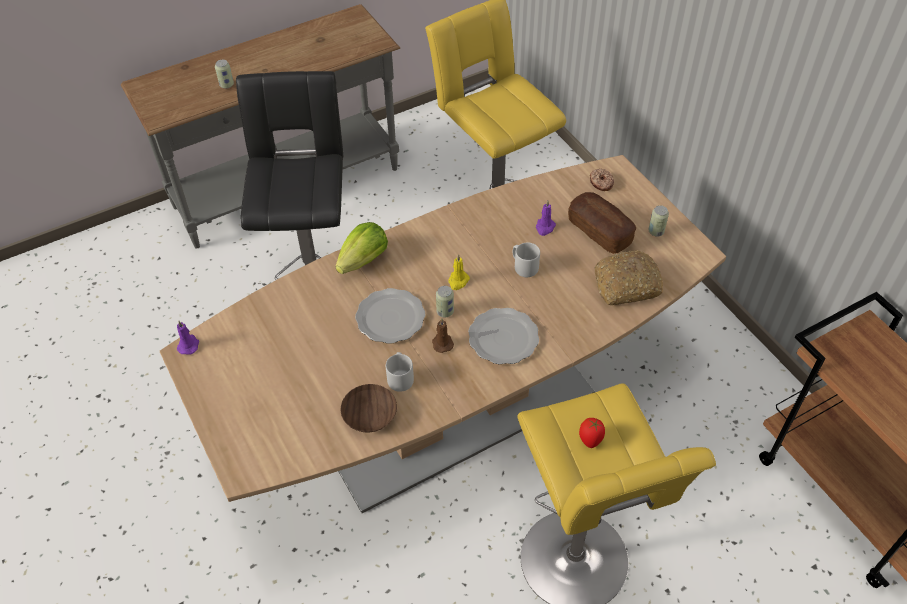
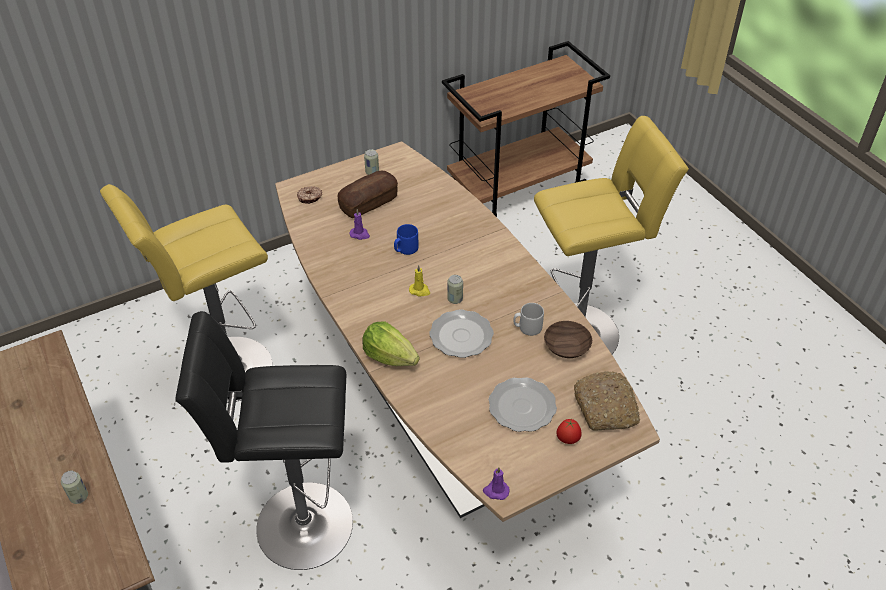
camera: 90 degrees left, 5 degrees down
(442, 343) = (489, 301): brown candle -> none
(502, 337) = (482, 265): plate -> plate (521, 407)
(524, 267) = (405, 249): grey mug -> blue mug
(590, 440) = (589, 211): tomato -> tomato (567, 440)
(626, 285) = (429, 193): bread -> bread (606, 408)

